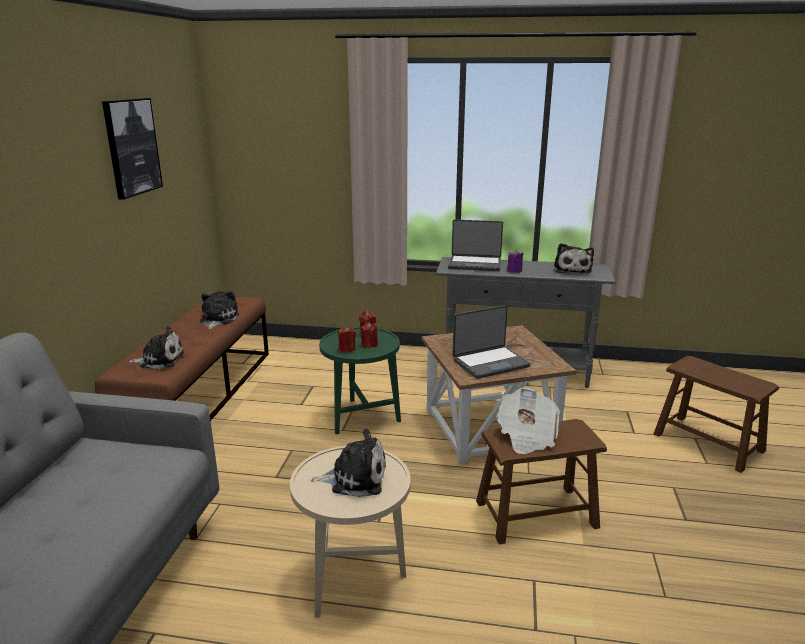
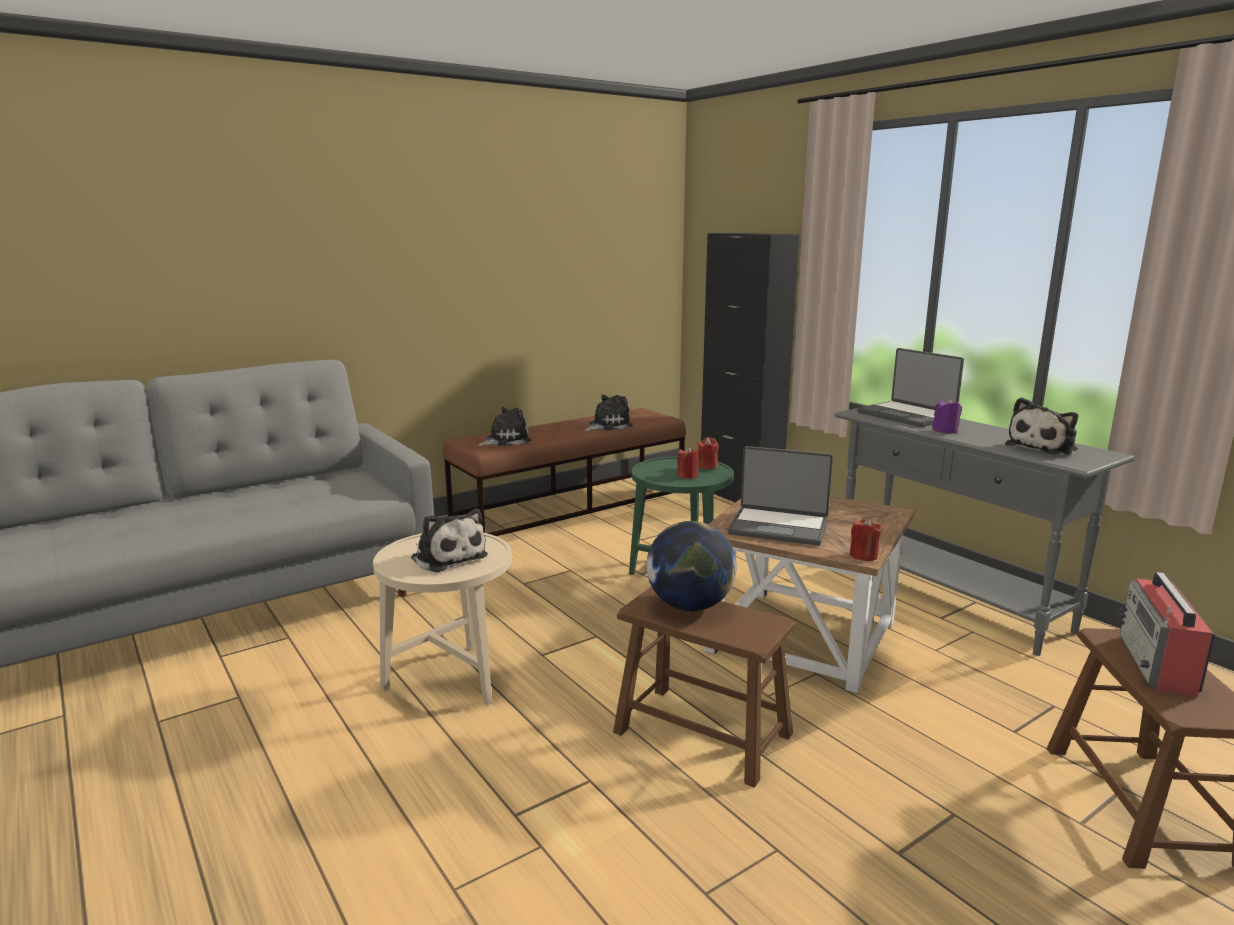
camera: 45 degrees right, 5 degrees down
(132, 147) = (551, 227): picture -> none
(159, 360) = (505, 440): plush toy -> plush toy turned 75 degrees counterclockwise
(312, 345) = (739, 496): none -> black cabinet
(347, 349) = (656, 472): red candle -> red candle (863, 556)
(526, 436) = (690, 606): newspaper -> globe
(713, 372) = (1157, 664): none -> radio

